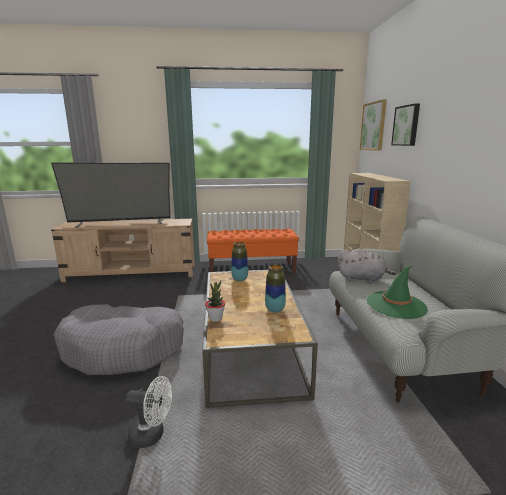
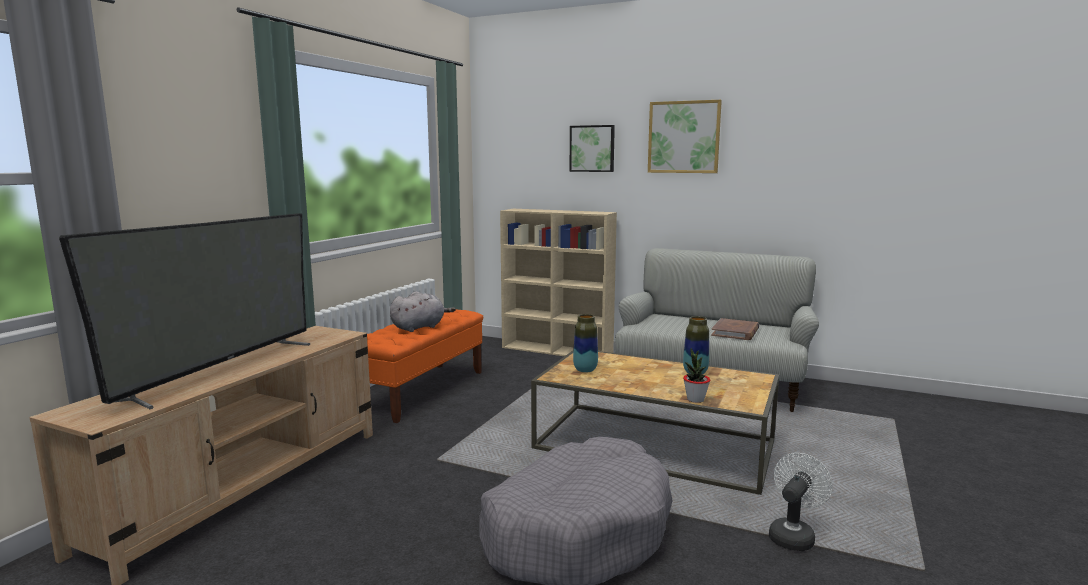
camera: 60 degrees left, 5 degrees down
(362, 278) = (662, 326): grey plush toy -> grey plush toy (420, 327)
(373, 126) = (510, 146): picture -> picture (684, 137)
(396, 305) = (735, 332): green hat -> brown book

